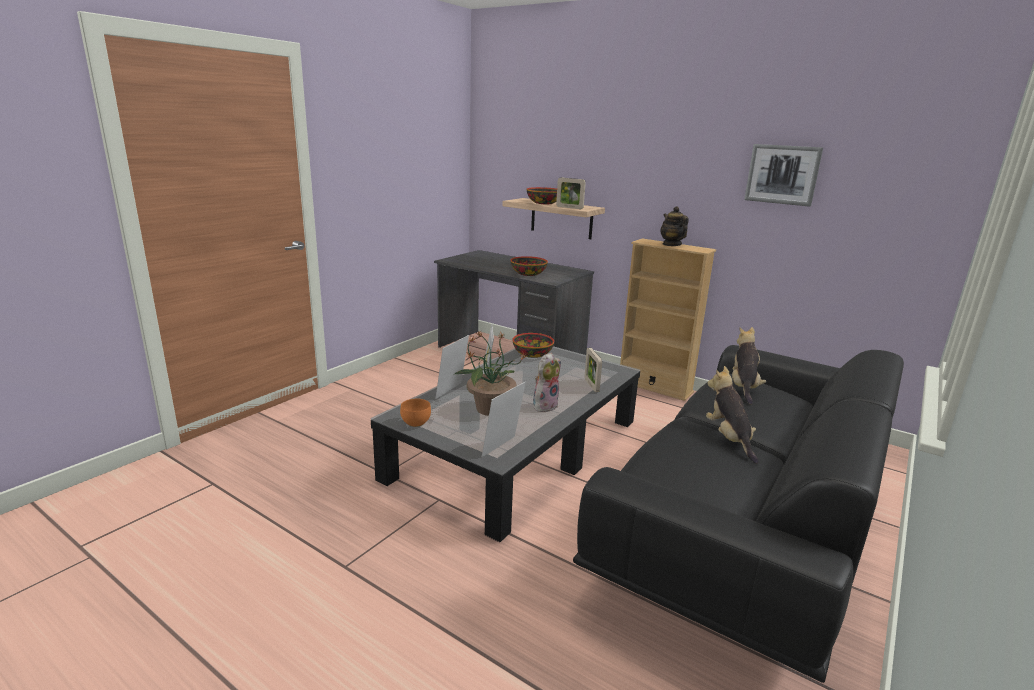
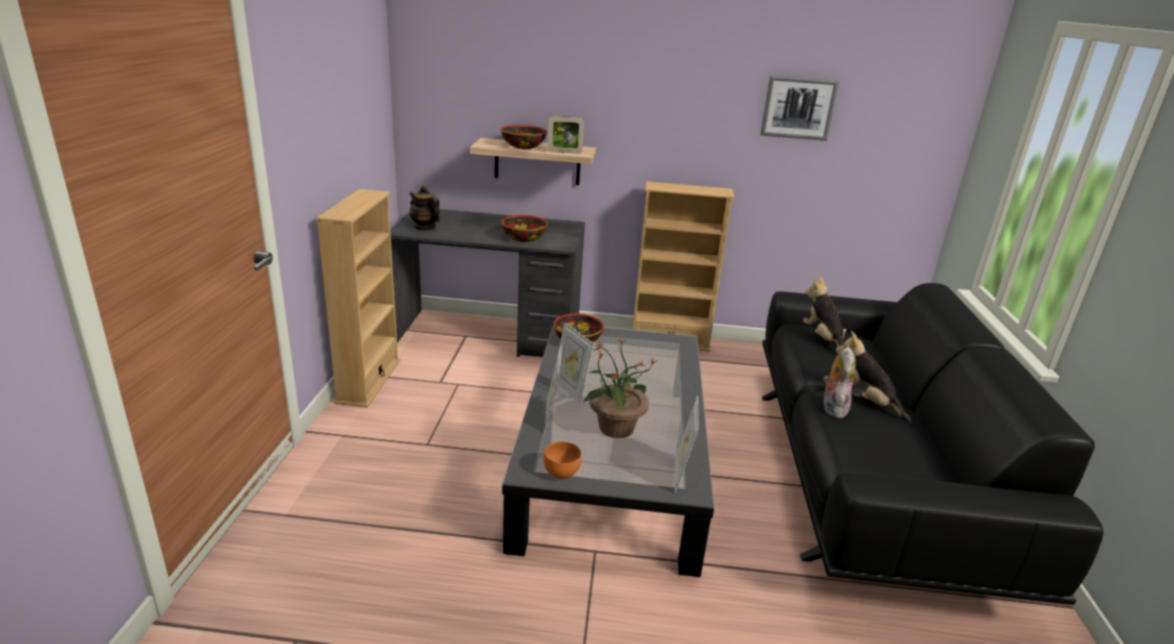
camera: 30 degrees left, 5 degrees up
(400, 364) = (369, 381): none -> beige bookcase
(544, 405) = (661, 406): plush toy -> plush toy (832, 407)
(591, 385) = (676, 368): picture frame -> none
(671, 244) = (688, 188): teapot -> teapot (425, 227)

